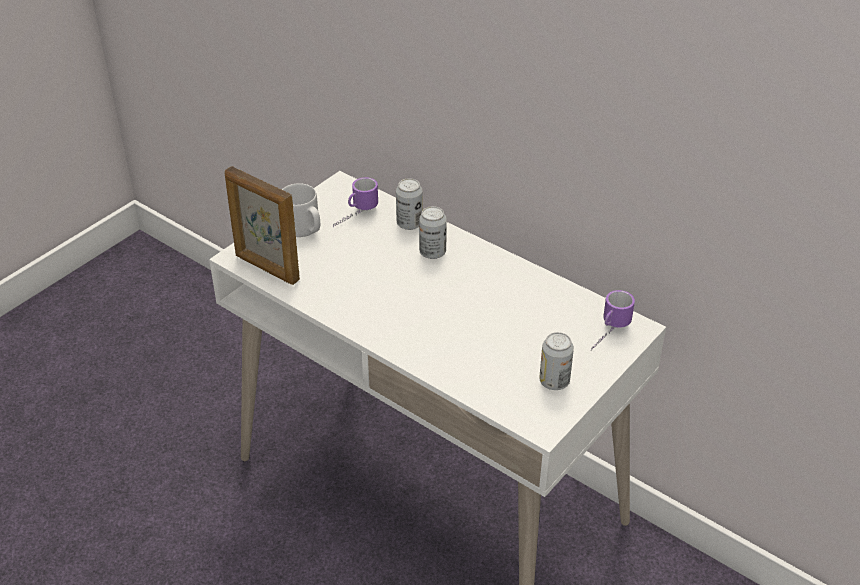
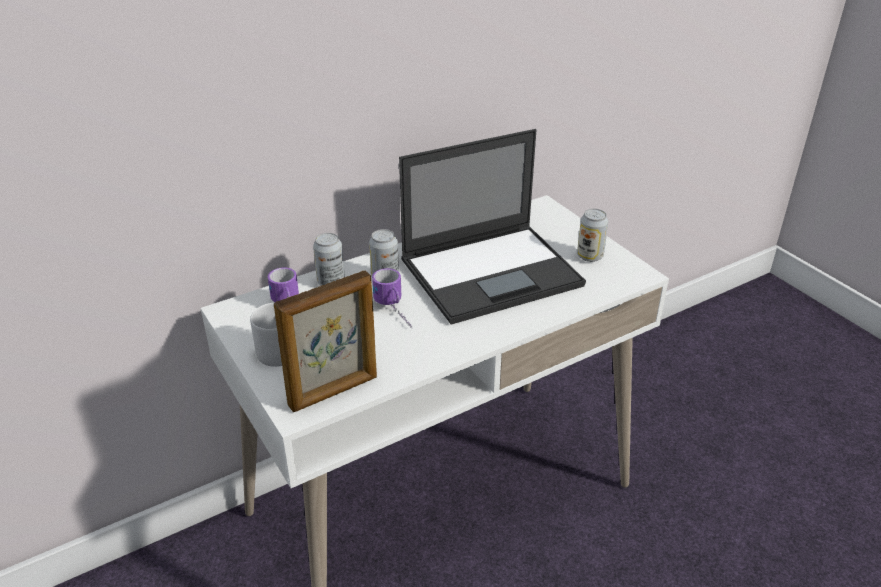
camera: 70 degrees left, 5 degrees down
(482, 317) = (492, 272): none -> laptop
(607, 334) = (544, 220): mug -> mug (395, 313)

